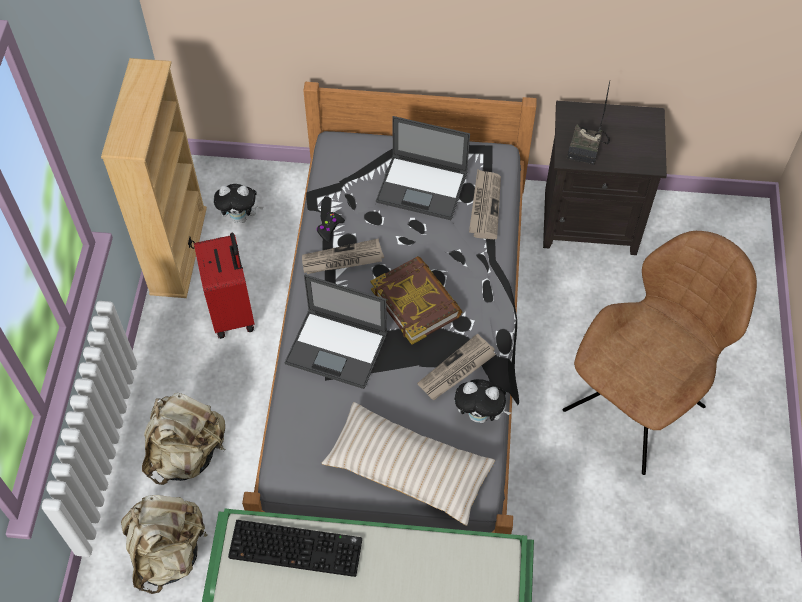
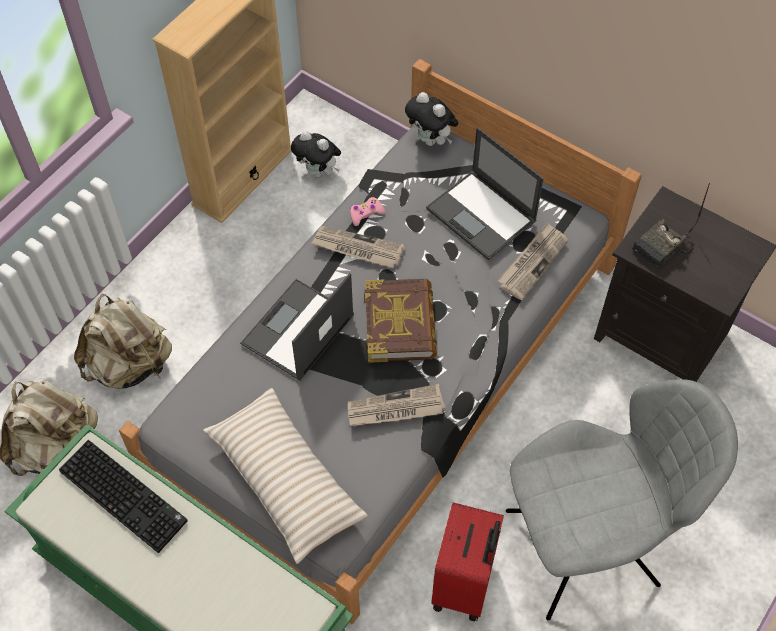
camera: 30 degrees right, 0 degrees up
(233, 312) = (254, 256): red suitcase -> red suitcase (465, 584)
(329, 228) = (366, 213): black game controller -> pink game controller
(338, 348) = (297, 331): laptop -> laptop turned 75 degrees clockwise
(480, 415) = (389, 465): plush toy -> plush toy (431, 140)
(637, 405) = (588, 546): brown chair -> grey chair

